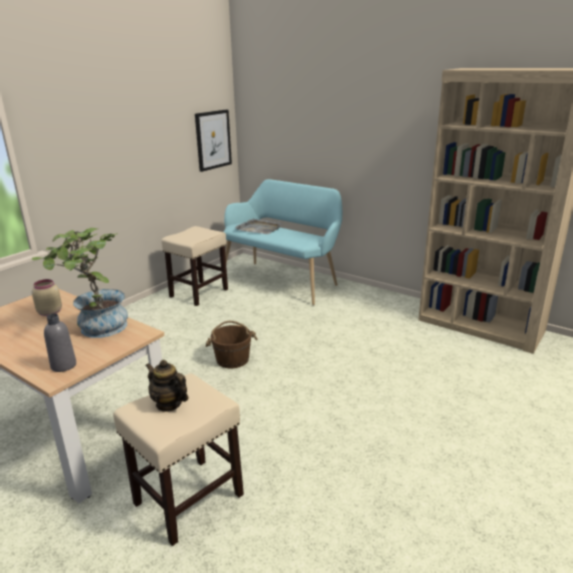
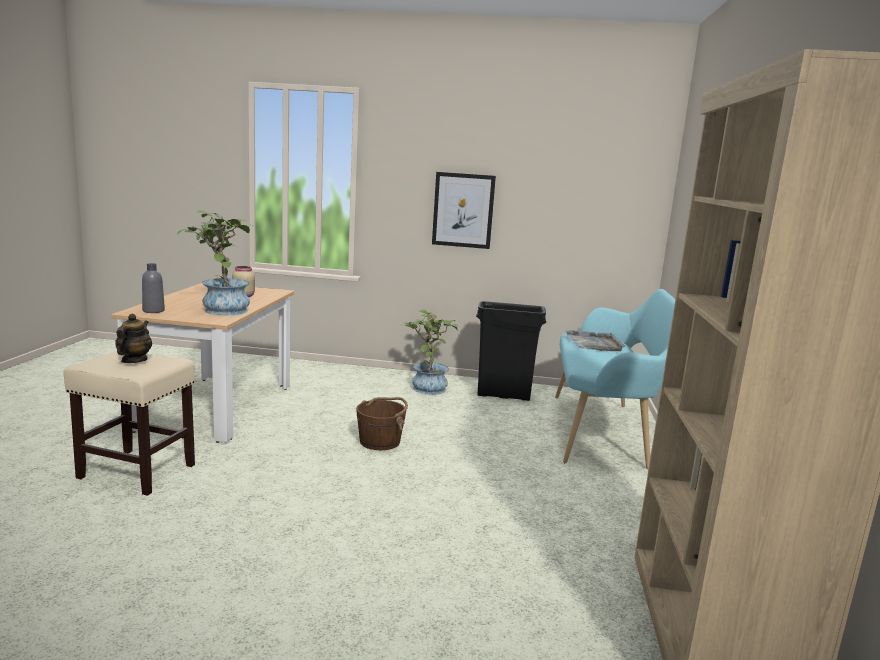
camera: 60 degrees right, 10 degrees down
(151, 315) = (427, 387): none -> potted plant
(199, 293) = (504, 395): beige stool -> black trash can
(213, 140) = (618, 222): picture -> picture (463, 210)

